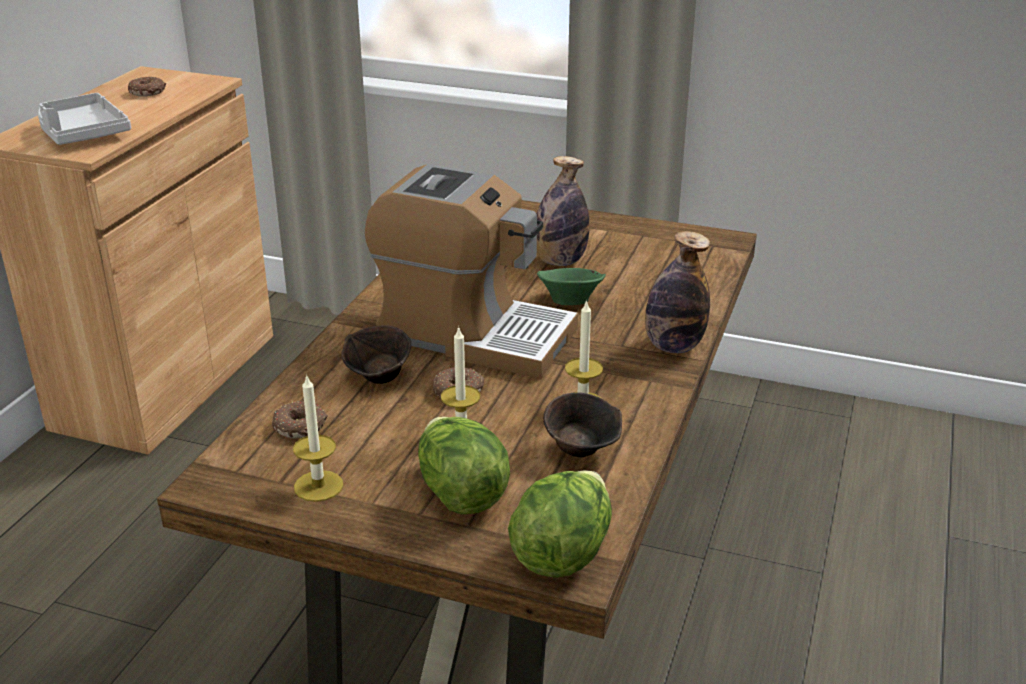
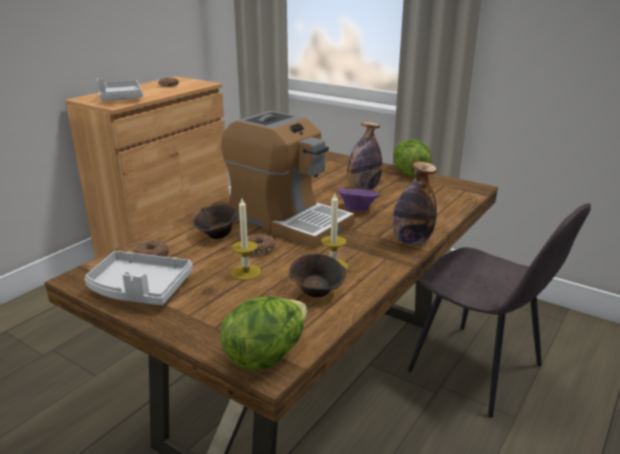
camera: 15 degrees right, 5 degrees down
(318, 486) = (139, 289): candle -> grey tray
(460, 493) = (223, 307): lettuce -> lettuce (409, 173)
(569, 302) = (357, 210): green bowl -> purple bowl
(753, 513) = (478, 370): none -> grey chair

